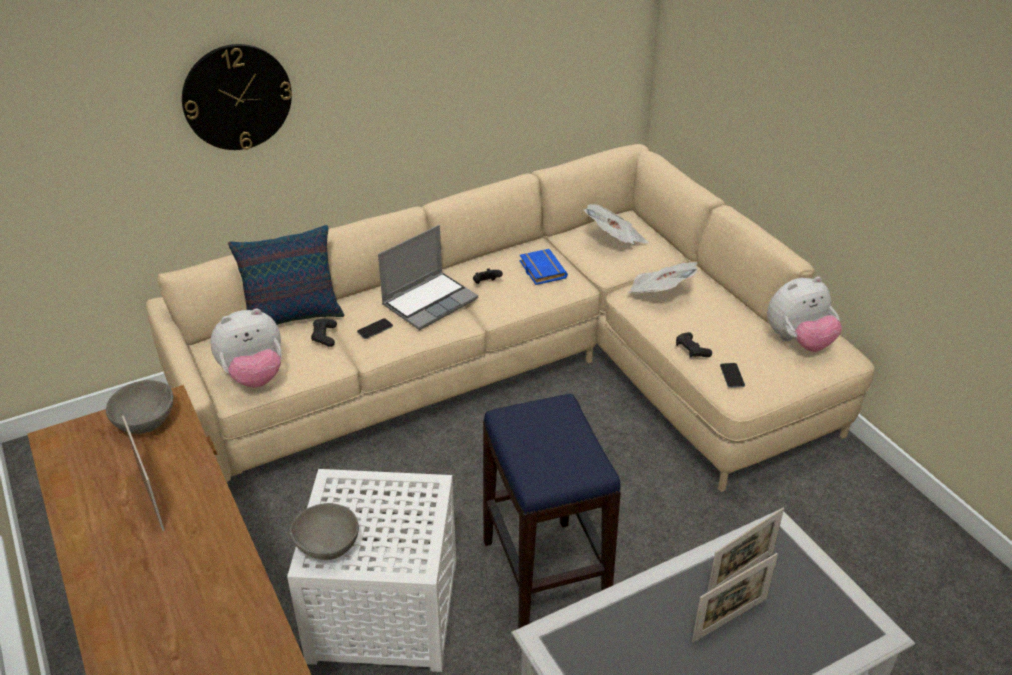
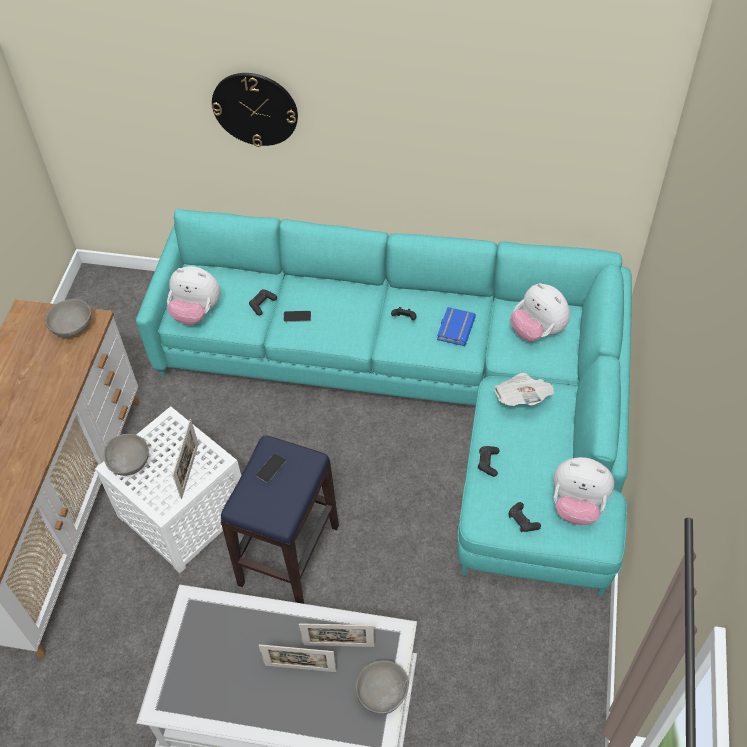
camera: 40 degrees right, 15 degrees up
(150, 497) = (34, 382): picture frame -> picture frame (189, 471)
(294, 318) = (258, 278): blue pillow -> none
(430, 301) = (352, 313): laptop -> none
(523, 369) = (424, 391): beige sofa -> turquoise sofa
(615, 240) = (537, 331): newspaper -> plush toy
(732, 375) = (493, 502): phone -> phone (271, 468)
(773, 375) = (522, 521): none -> black game controller
(828, 586) = (383, 693): none -> grey bowl

